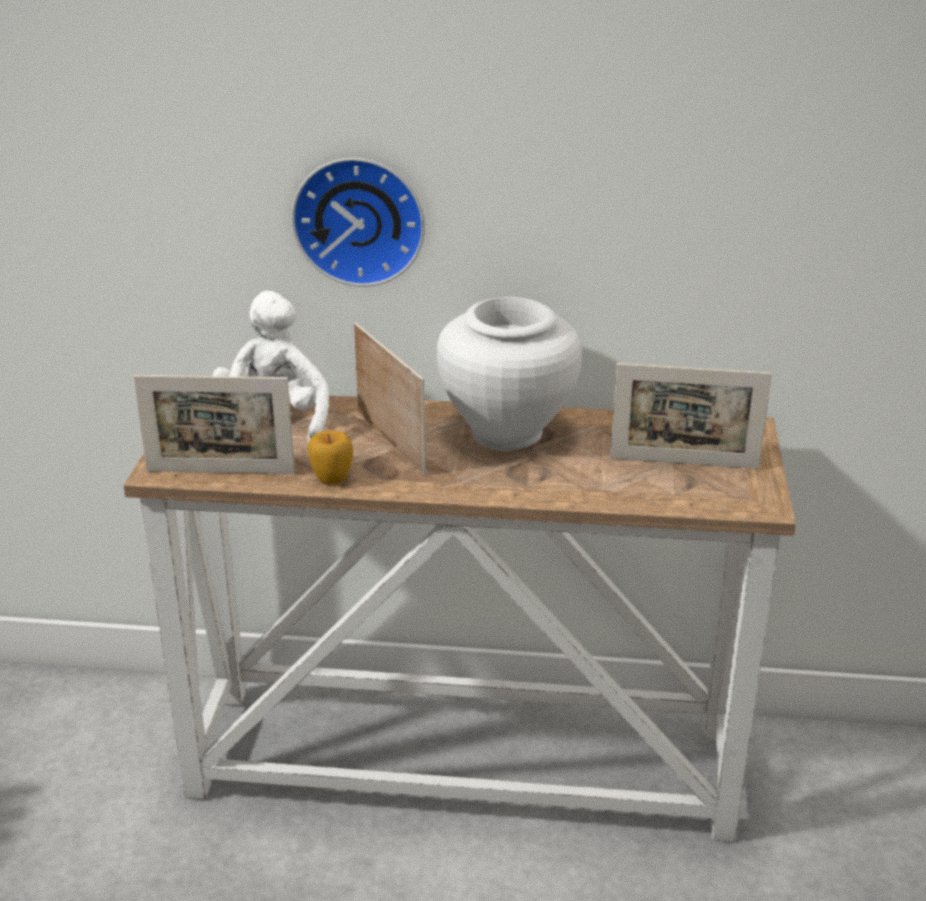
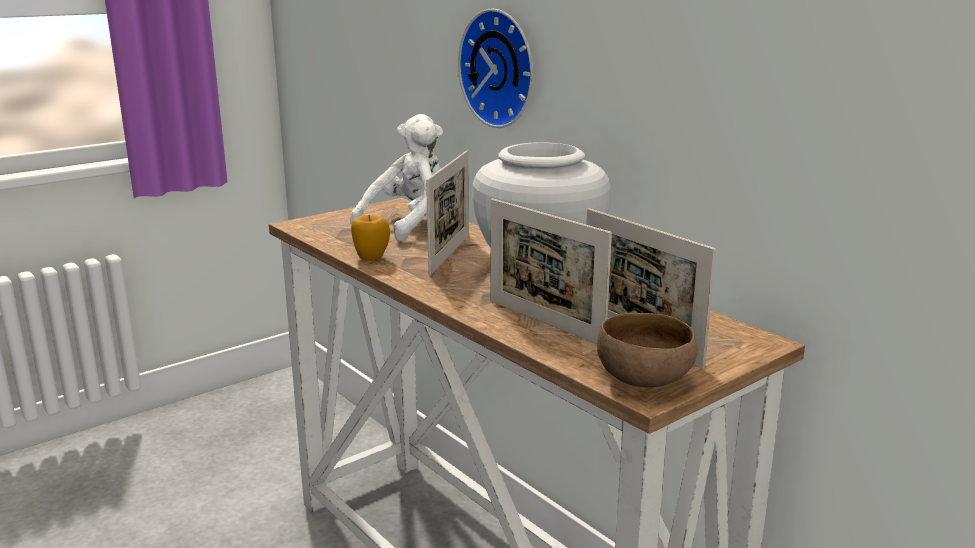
camera: 45 degrees right, 10 degrees down
(220, 472) = (324, 234): picture frame -> picture frame (544, 322)
(744, 495) = (645, 379): none -> brown bowl

